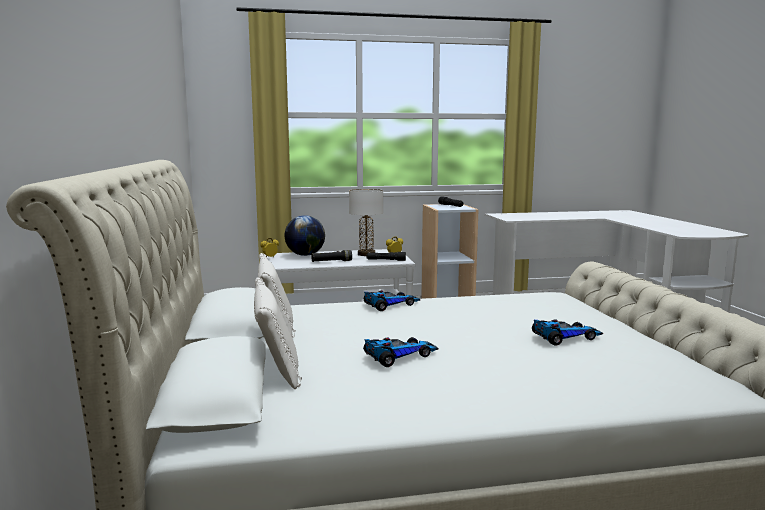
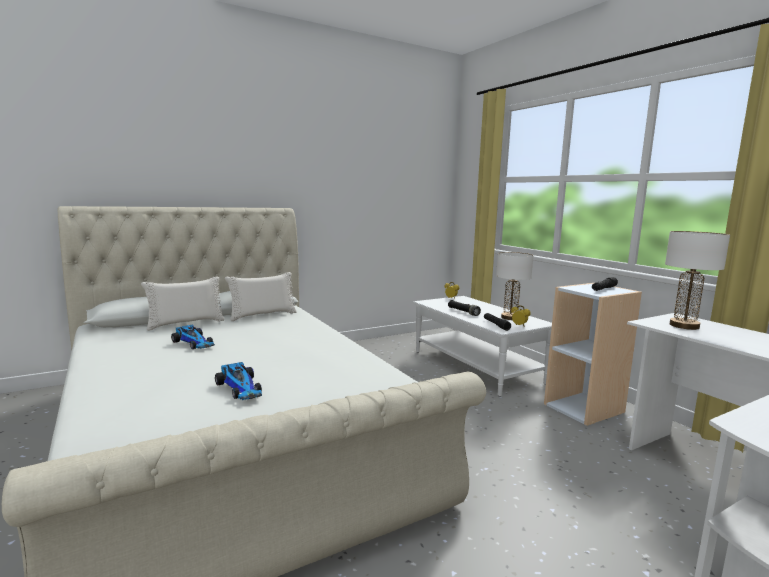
camera: 70 degrees right, 0 degrees up
(305, 255) = (475, 304): globe -> none
(390, 304) = (320, 333): toy car -> none
(520, 217) = (684, 326): none -> table lamp

